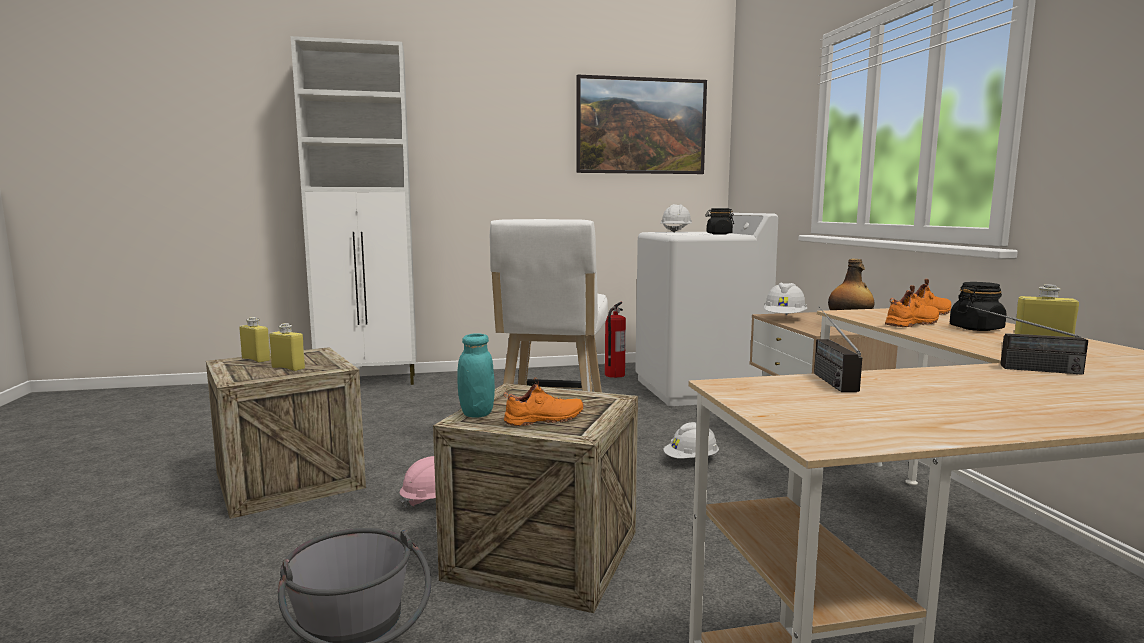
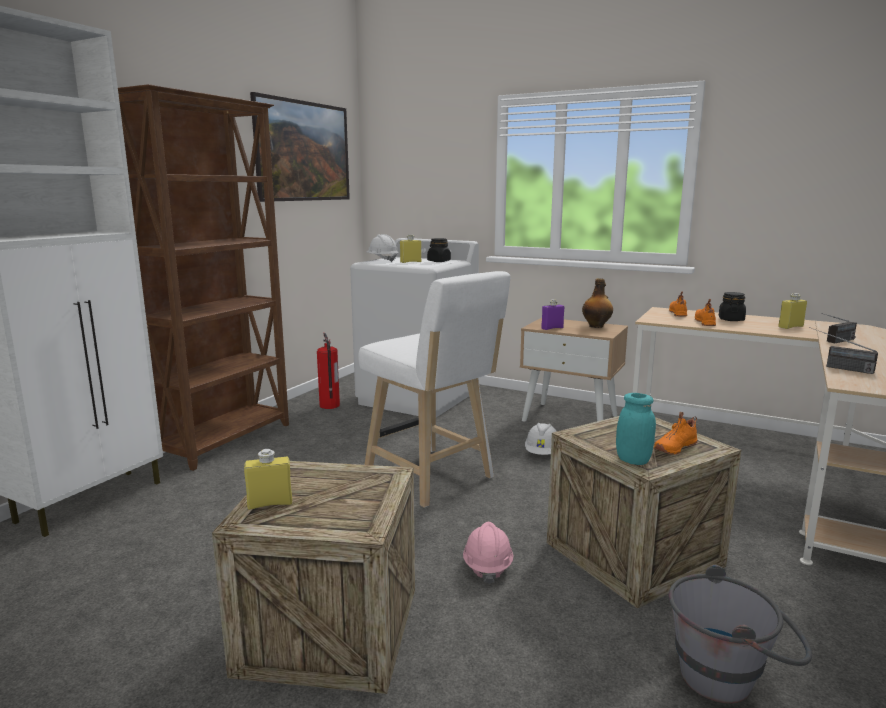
camera: 50 degrees left, 5 degrees up
(288, 368) = (350, 495): yellow bottle -> yellow bottle (410, 262)
(498, 375) = (228, 441): none -> brown bookcase
(545, 420) = (674, 447): orange shoe -> orange shoe turned 150 degrees counterclockwise
(784, 319) = (552, 328): white hard hat -> purple bottle

